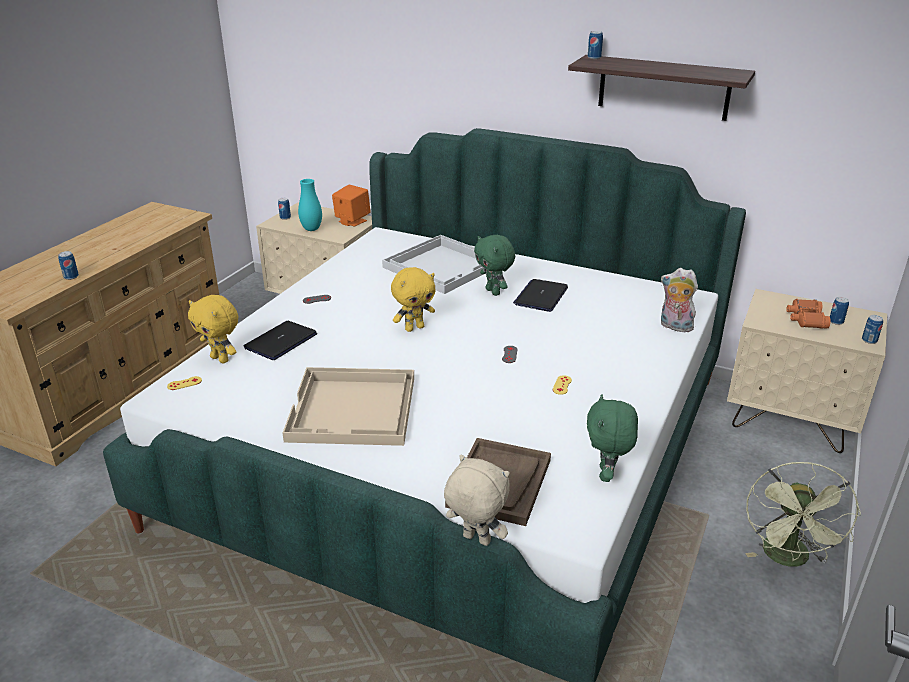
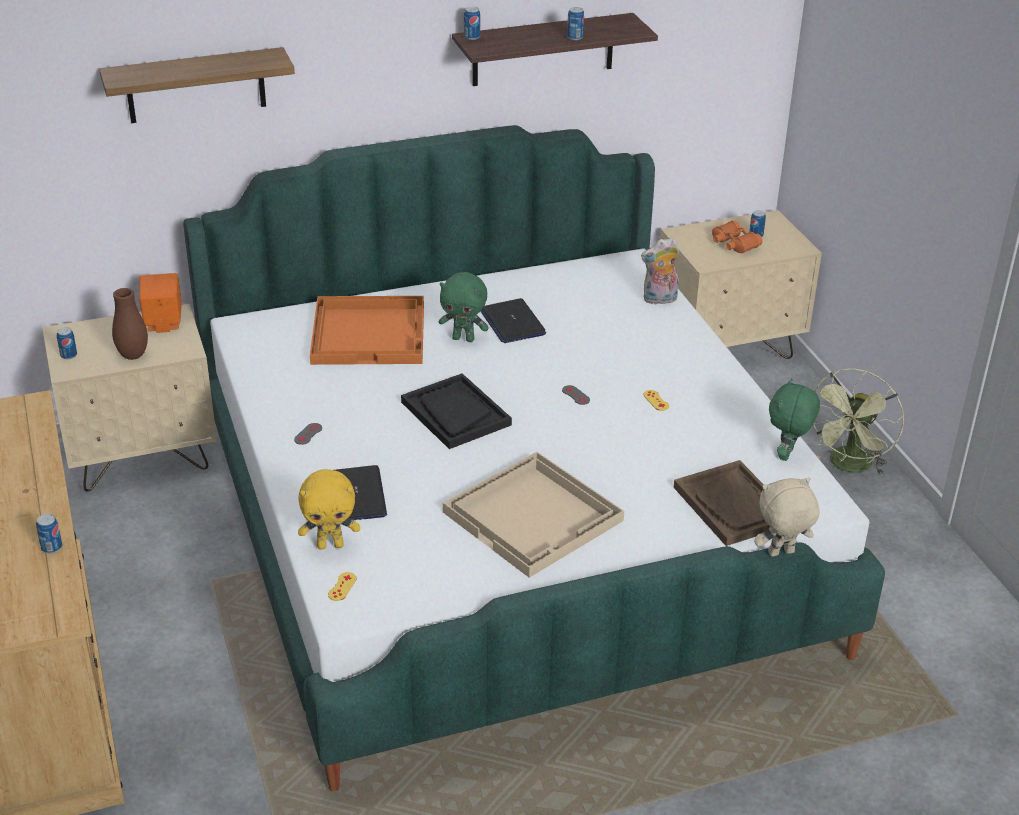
camera: 45 degrees left, 5 degrees up
(311, 229) = (133, 355): turquoise vase -> brown vase
(398, 55) = (196, 85): none -> shelf
(414, 328) = (455, 413): yellow plush toy -> black tray
(443, 266) = (370, 333): white tray -> orange tray
(607, 474) = (787, 455): green plush toy -> green plush toy turned 60 degrees clockwise
(788, 559) = (849, 467): green fan -> green fan turned 60 degrees clockwise
(869, 340) = (797, 243): can -> can (575, 37)

